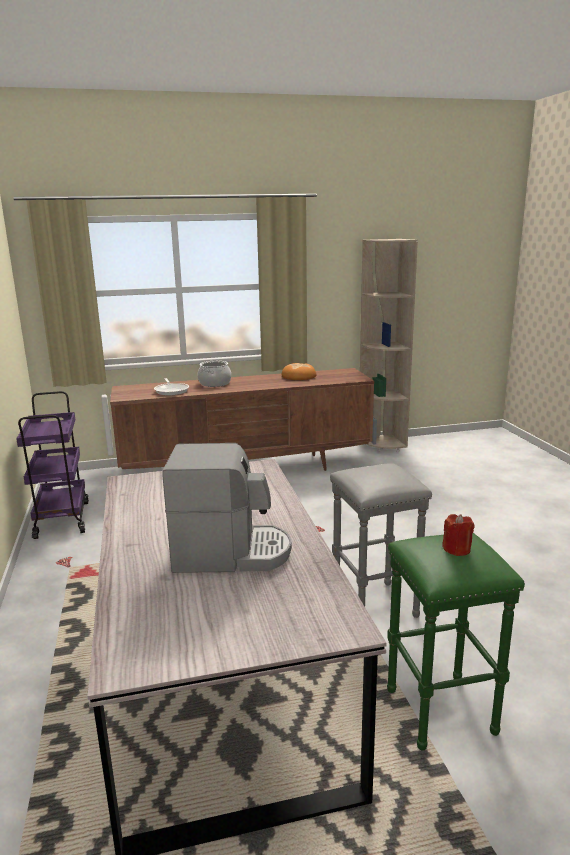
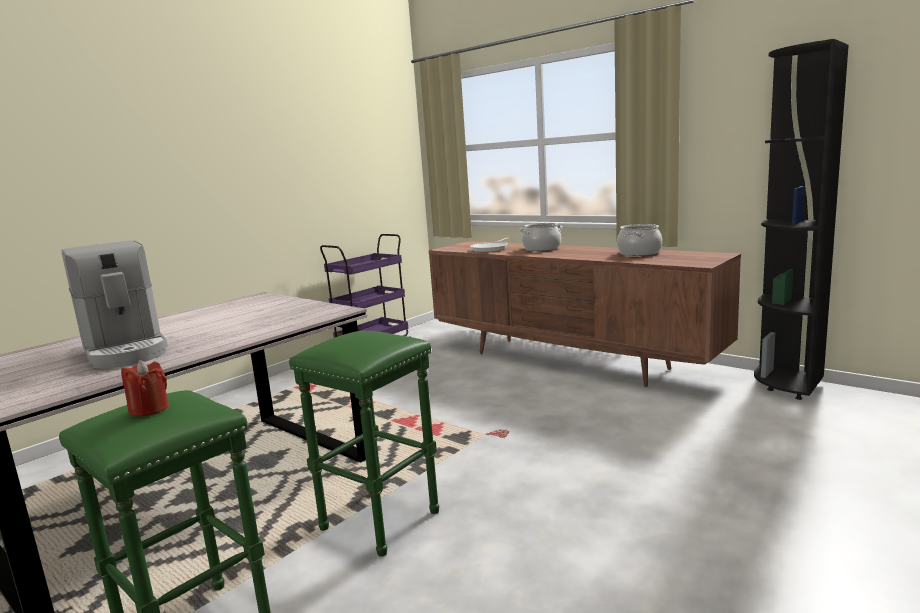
camera: 55 degrees right, 5 degrees down
(299, 376) = (639, 253): bread -> cooking pot
(377, 605) = (380, 521): grey stool -> green stool
(383, 447) = (785, 388): beige bookcase -> black bookcase

